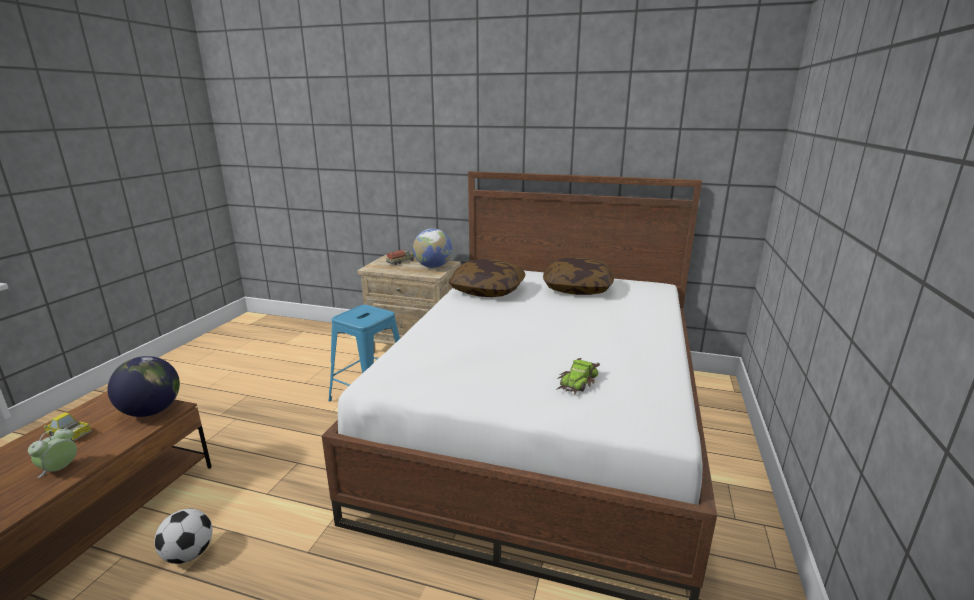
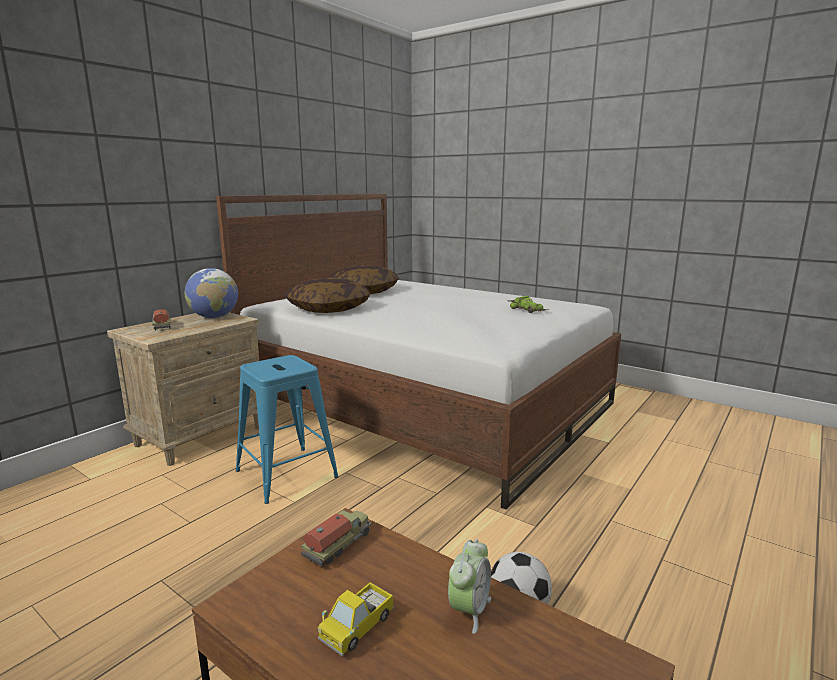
camera: 70 degrees left, 5 degrees down
(60, 469) = (469, 610): alarm clock -> alarm clock turned 105 degrees counterclockwise
(152, 411) = (339, 545): globe -> toy truck

